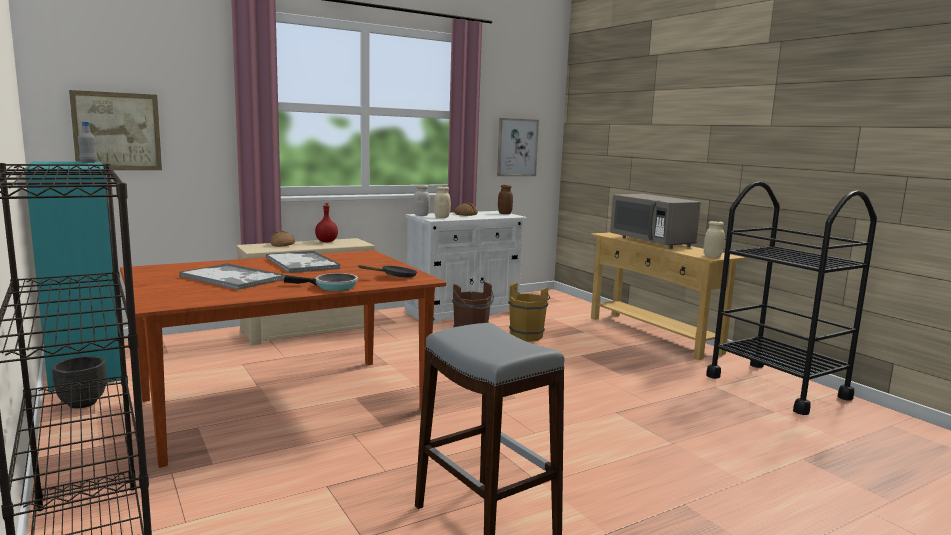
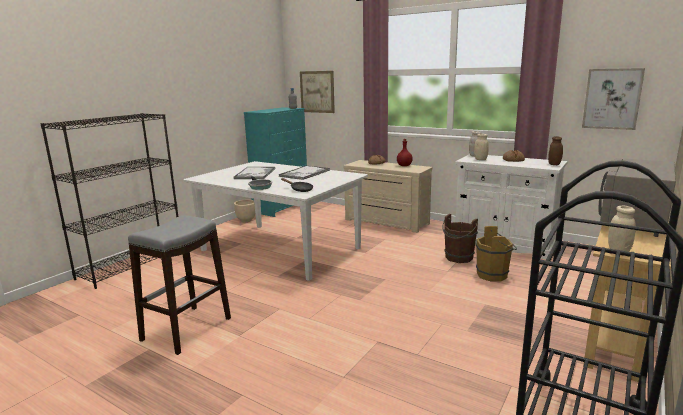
camera: 65 degrees right, 5 degrees up
(83, 403) = (246, 220): black planter -> beige planter
(284, 405) = (279, 249): brown dining table -> white dining table

